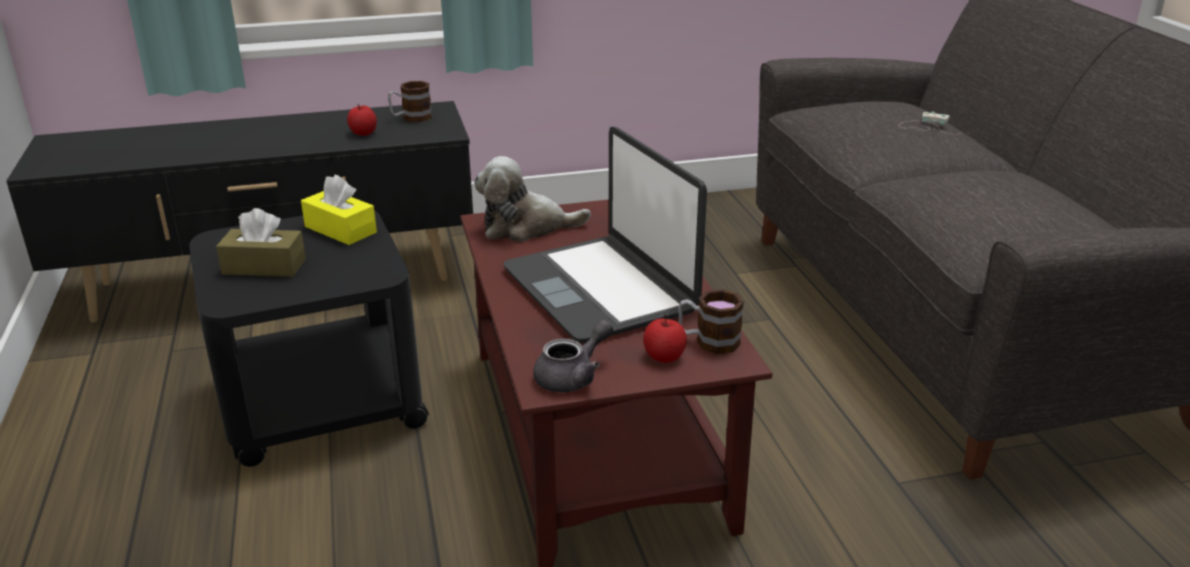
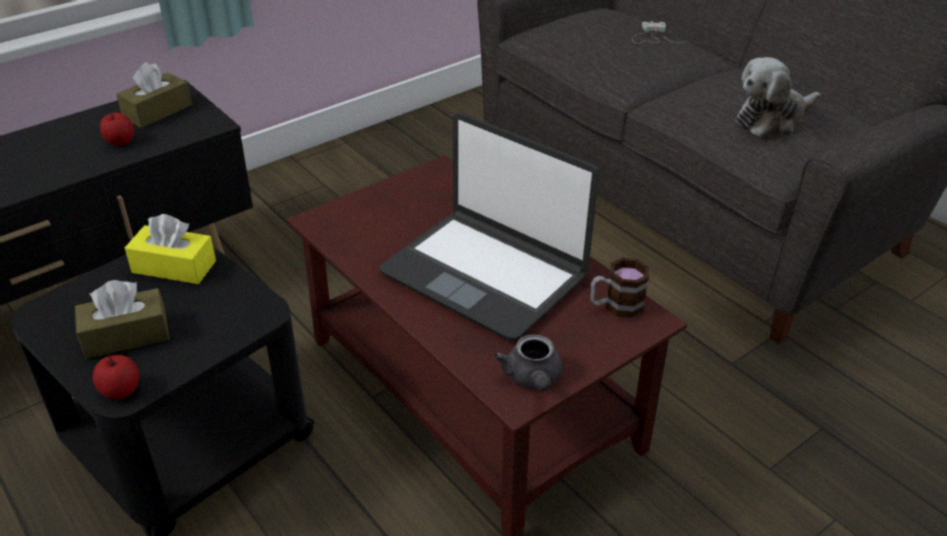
camera: 25 degrees left, 10 degrees up
(411, 118) = (157, 111): mug -> brown tissue box
(526, 227) = (363, 219): plush toy -> plush toy (772, 119)
(573, 376) = (532, 379): grey teapot -> grey teapot turned 150 degrees clockwise
(664, 356) = (592, 333): apple -> apple (120, 390)

